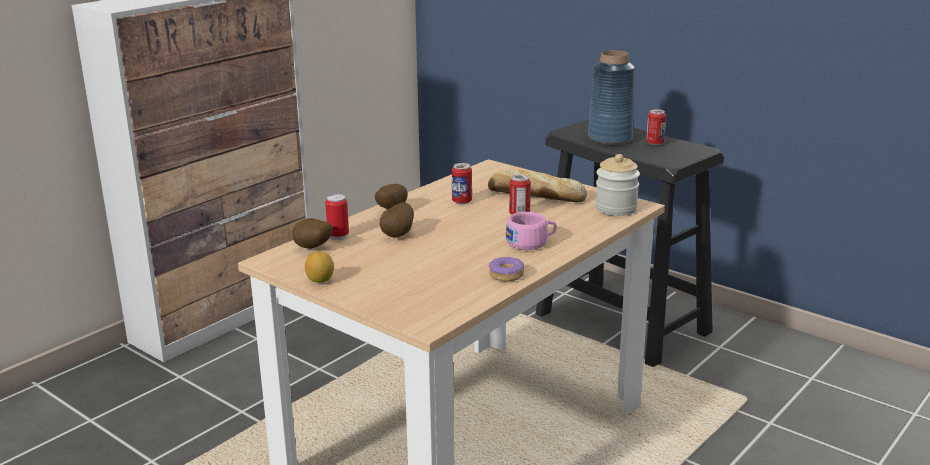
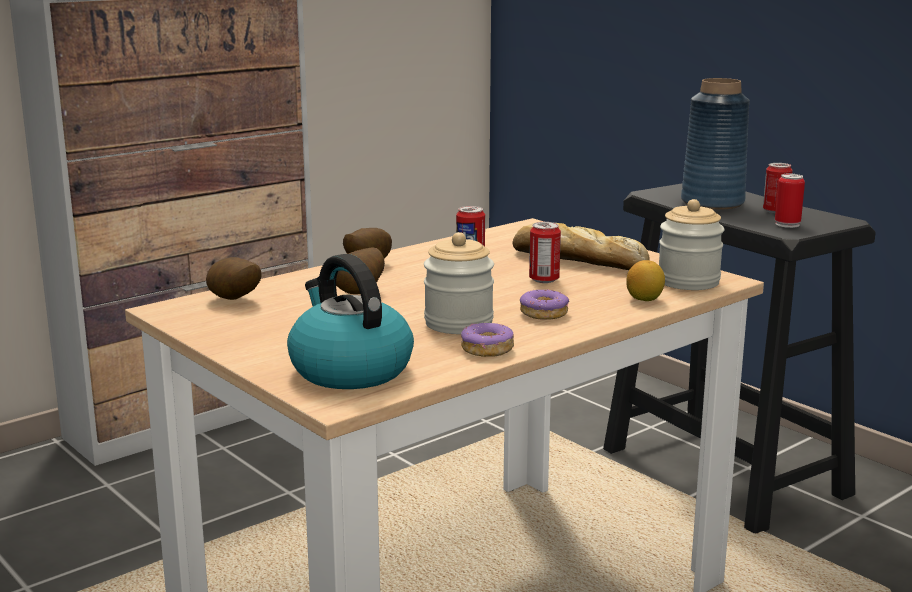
camera: 10 degrees right, 5 degrees down
(320, 280) = (220, 337): lemon -> lemon (644, 299)
(338, 236) = (278, 288): can -> can (787, 224)
(423, 299) = (349, 369): none -> kettle
(478, 256) = (458, 323): none -> jar
(531, 243) = (544, 313): pink cup -> donut

